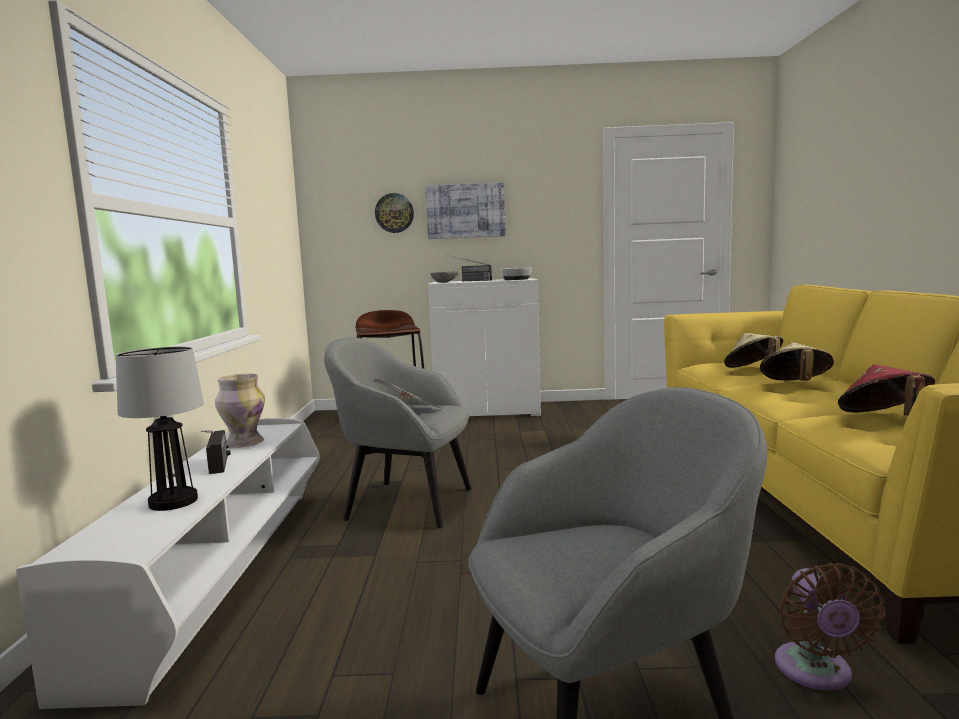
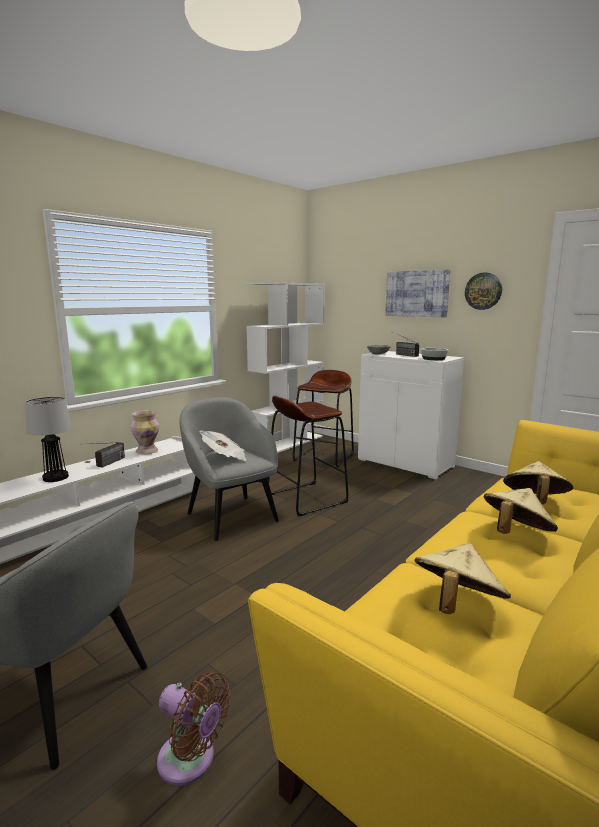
camera: 40 degrees right, 5 degrees up
(319, 426) = (288, 443): none -> white bookcase
(394, 213) = (365, 293): wall clock -> wall clock (483, 291)
(455, 463) = (306, 498): none -> brown stool
(816, 673) = (190, 761): brown fan -> brown fan turned 105 degrees counterclockwise
(883, 419) = (457, 604): red hat -> beige hat

